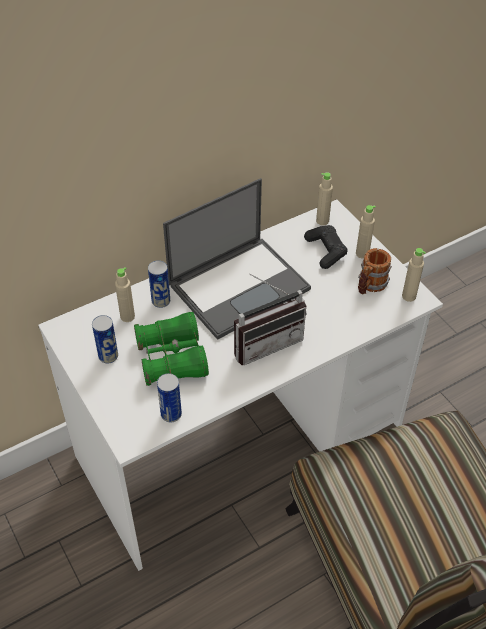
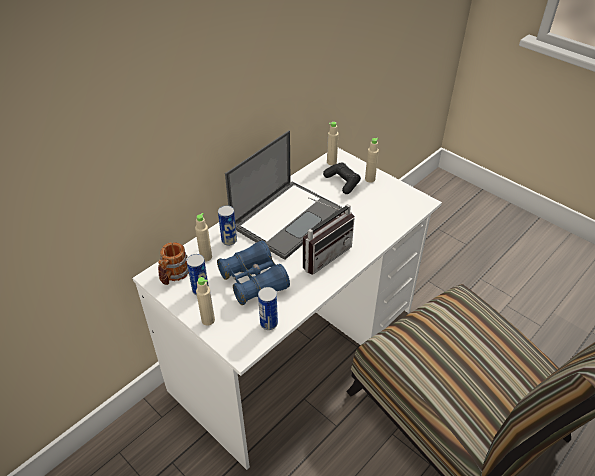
camera: 15 degrees left, 5 degrees down
(172, 358) = (253, 281): green binoculars -> blue binoculars
(369, 286) = (384, 200): mug -> mug (173, 276)
(409, 296) = (415, 201): beige bottle -> beige bottle (208, 320)

